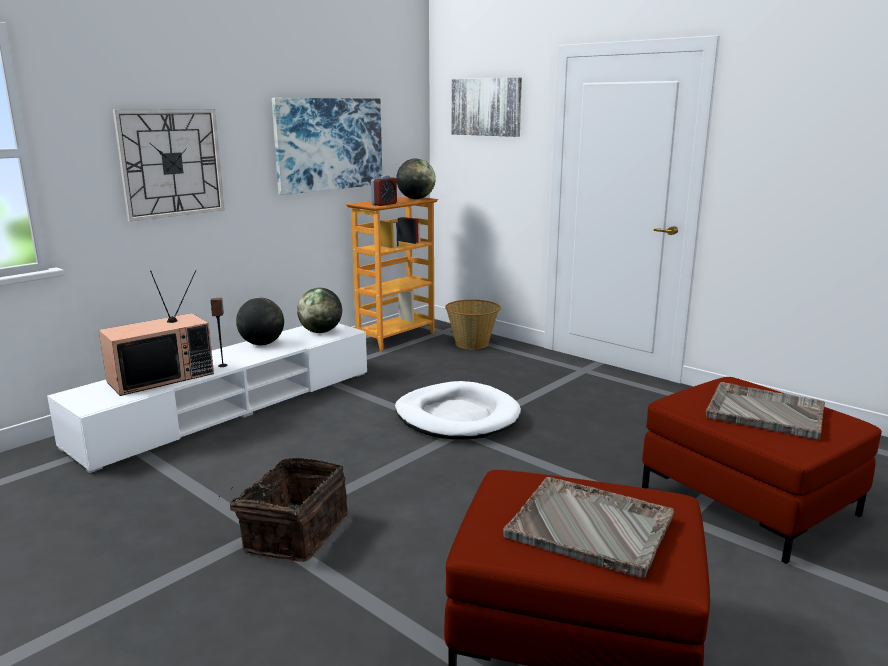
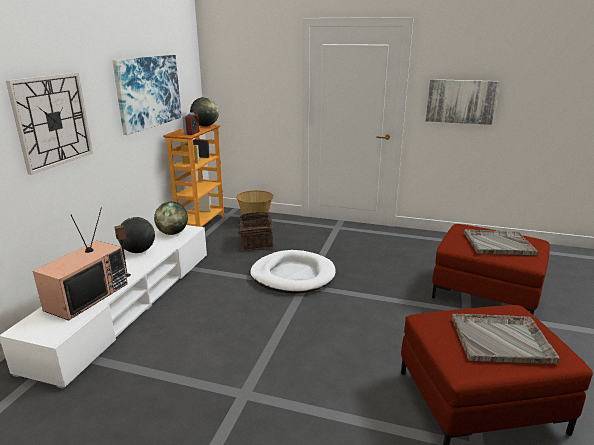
camera: 25 degrees left, 5 degrees up
(293, 533) = (266, 388): basket -> basket (256, 242)
(486, 107) = (248, 59): picture -> picture (460, 101)

